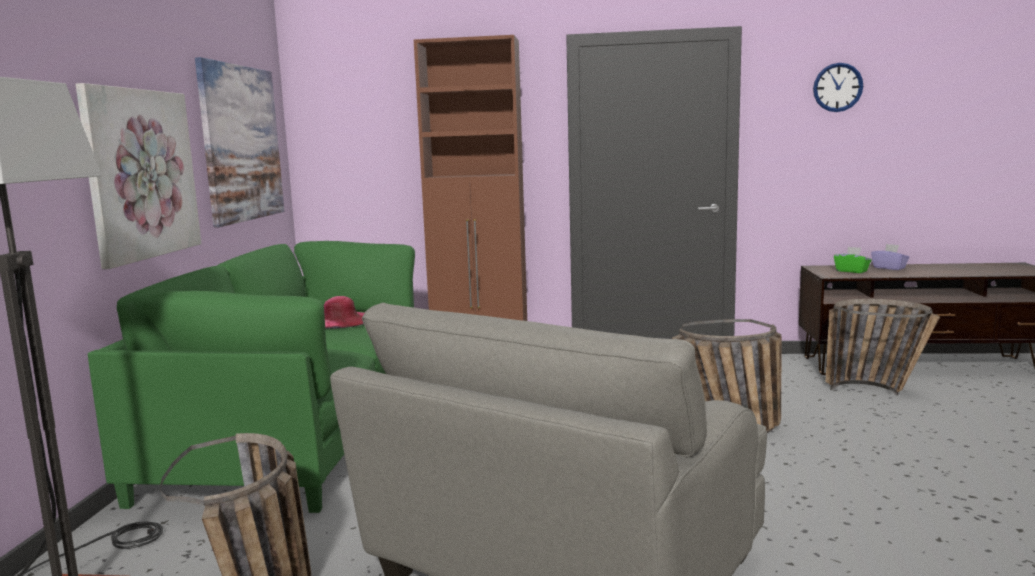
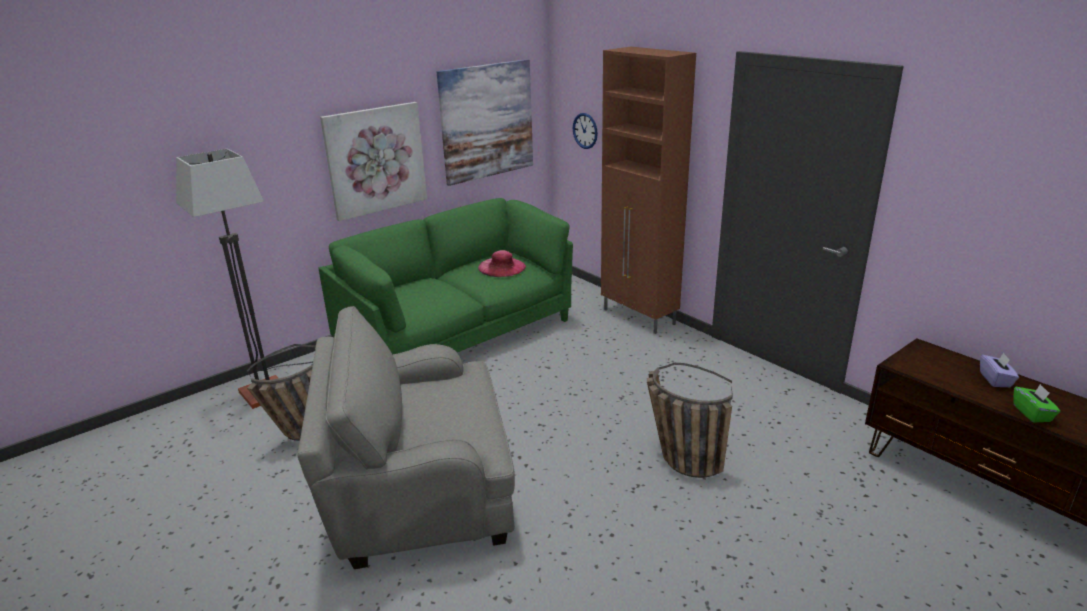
camera: 45 degrees right, 15 degrees up
(837, 87) = (1002, 156): wall clock -> wall clock (585, 131)
(851, 271) = (939, 367): green tissue box -> green tissue box (1032, 413)
(877, 391) = (880, 494): basket -> none

